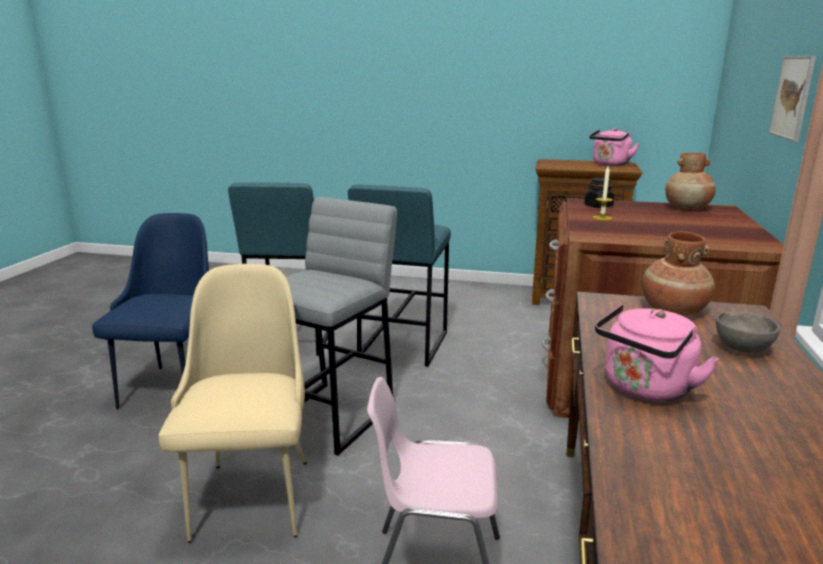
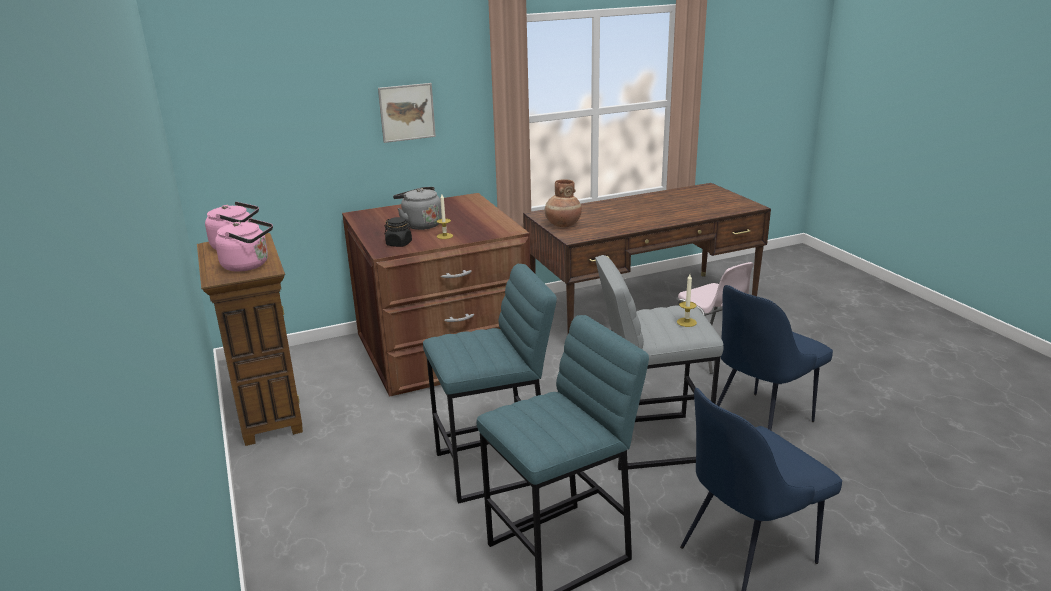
camera: 125 degrees left, 5 degrees up
(252, 498) = (760, 422): beige chair -> blue chair
(298, 283) = (686, 322): none -> candle
(645, 389) = (661, 218): pink kettle -> pink kettle (249, 265)
(655, 217) = (420, 225): none -> grey kettle
(687, 208) = (374, 221): brown vase -> none
(743, 349) = (591, 211): grey bowl -> none

